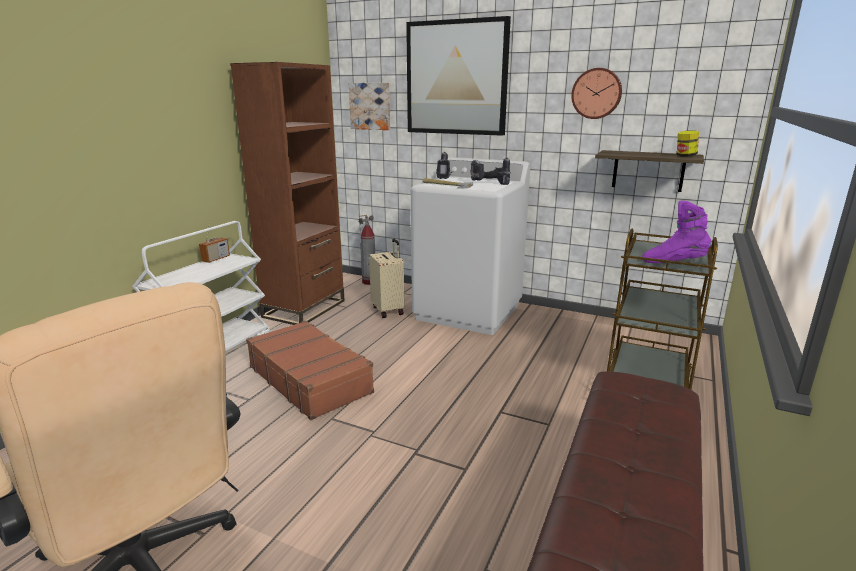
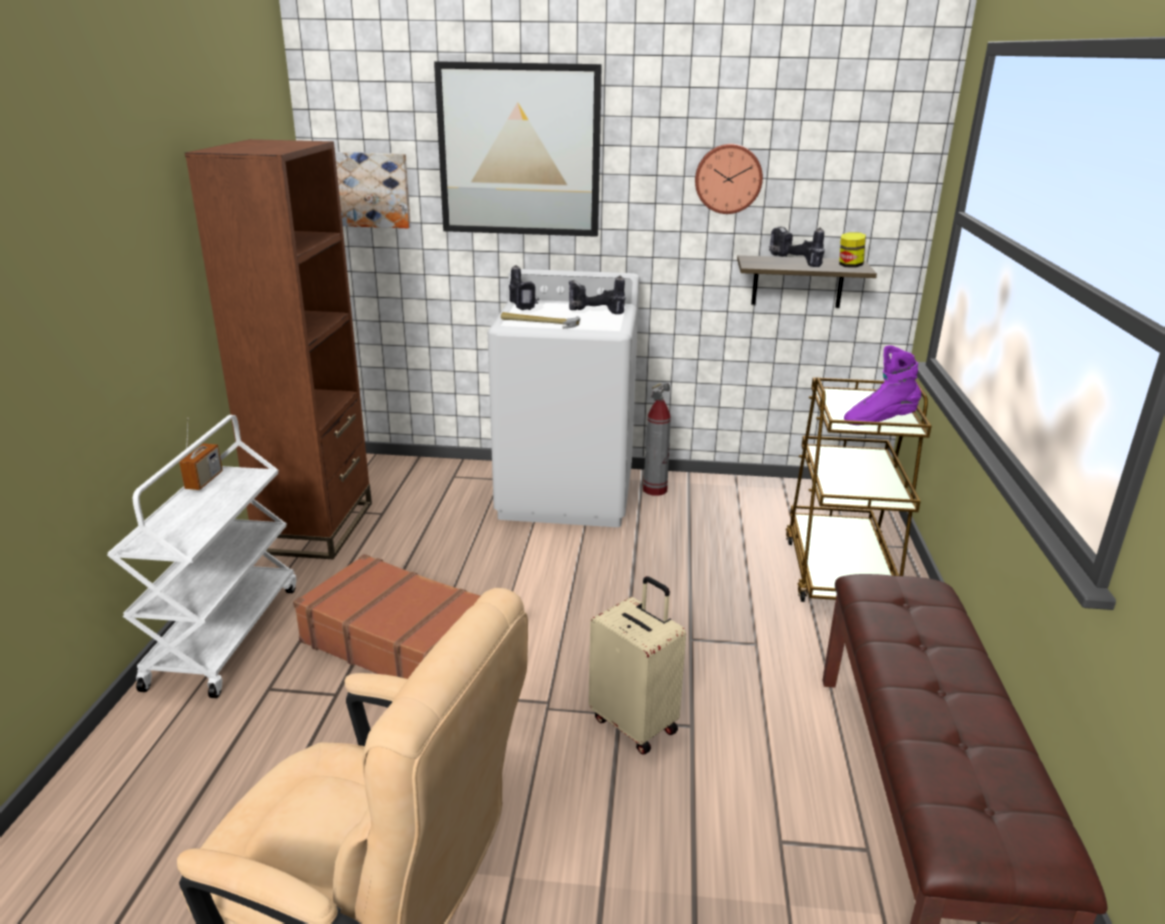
camera: 20 degrees left, 5 degrees up
(369, 282) = (389, 464): fire extinguisher -> fire extinguisher (655, 490)
(388, 310) = (450, 510): beige suitcase -> beige suitcase (635, 723)
(640, 153) = (793, 262): none -> power drill

